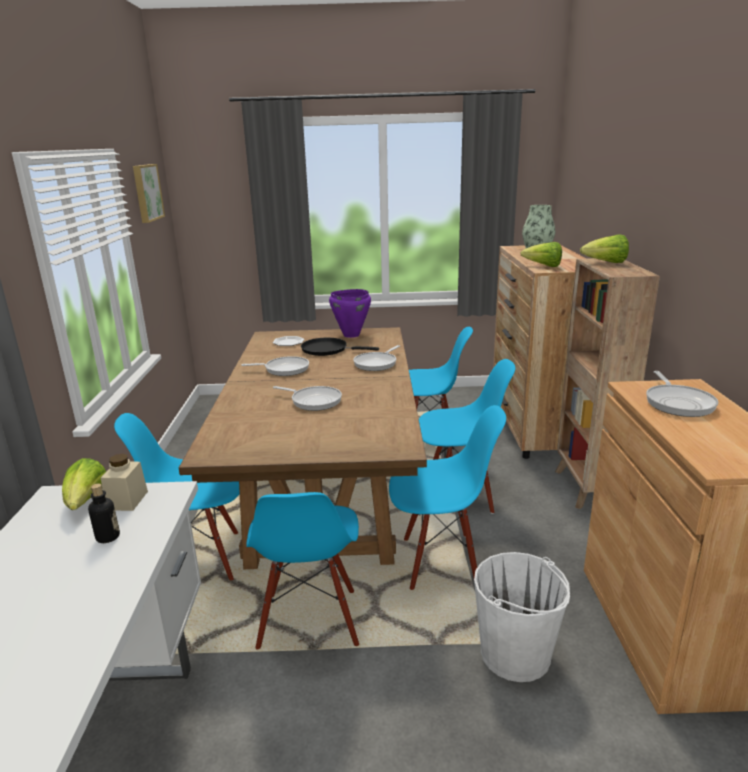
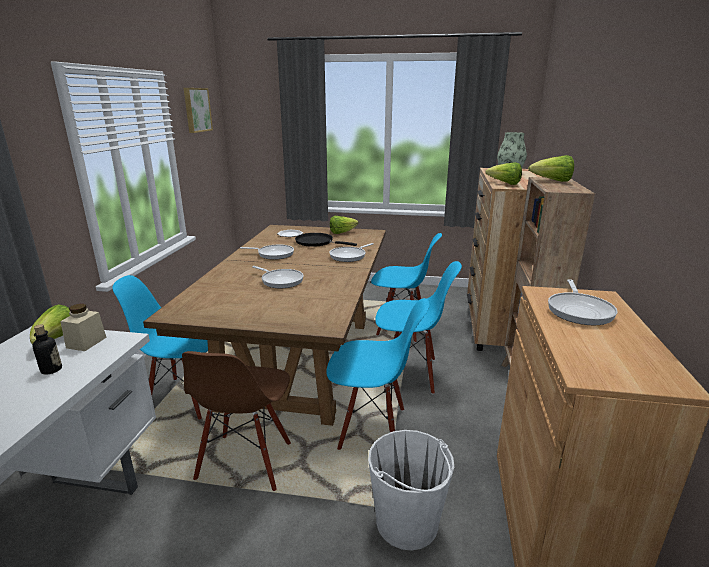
camera: 10 degrees right, 0 degrees up
(310, 620) = (246, 462): blue chair -> brown chair
(351, 335) = (342, 232): purple cooking pot -> lettuce

